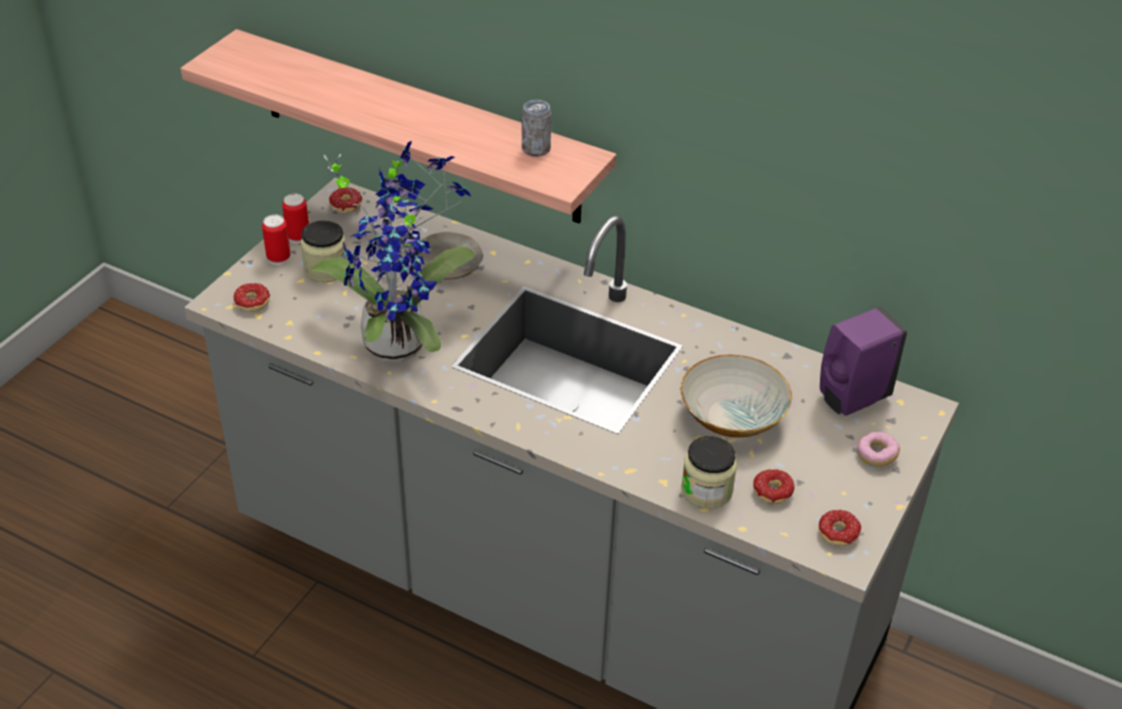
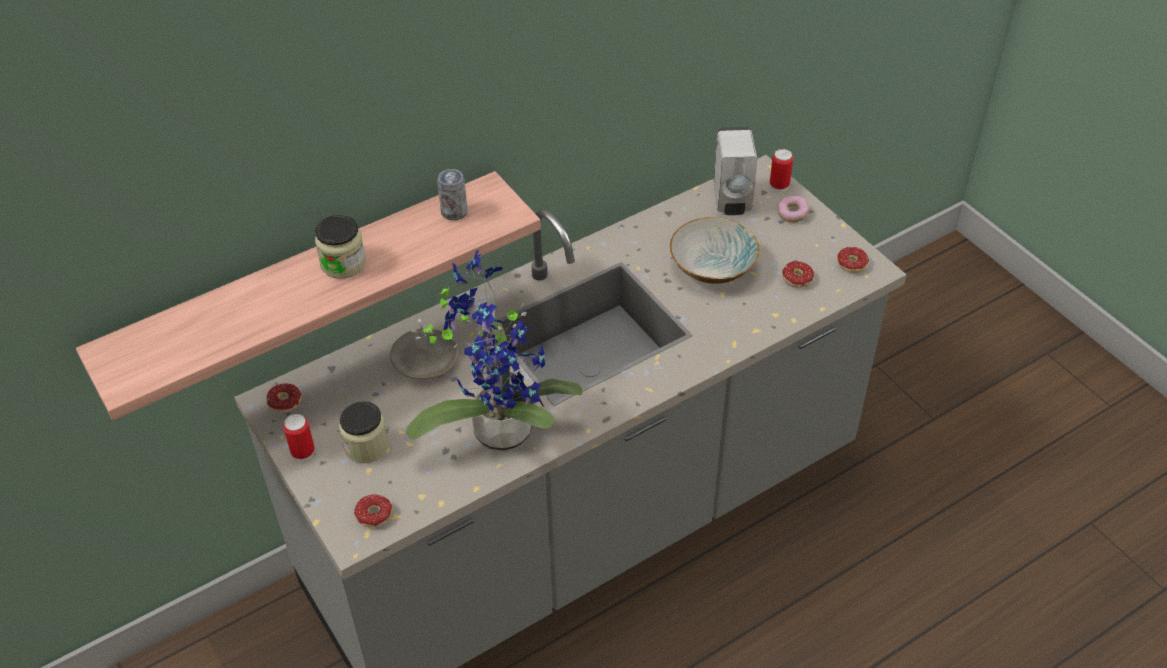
camera: 60 degrees left, 5 degrees up
(278, 258) = (323, 476): can -> can (779, 185)
(706, 490) = (777, 311): jar -> jar (343, 263)
(851, 399) = (732, 201): purple soap dispenser -> white soap dispenser

